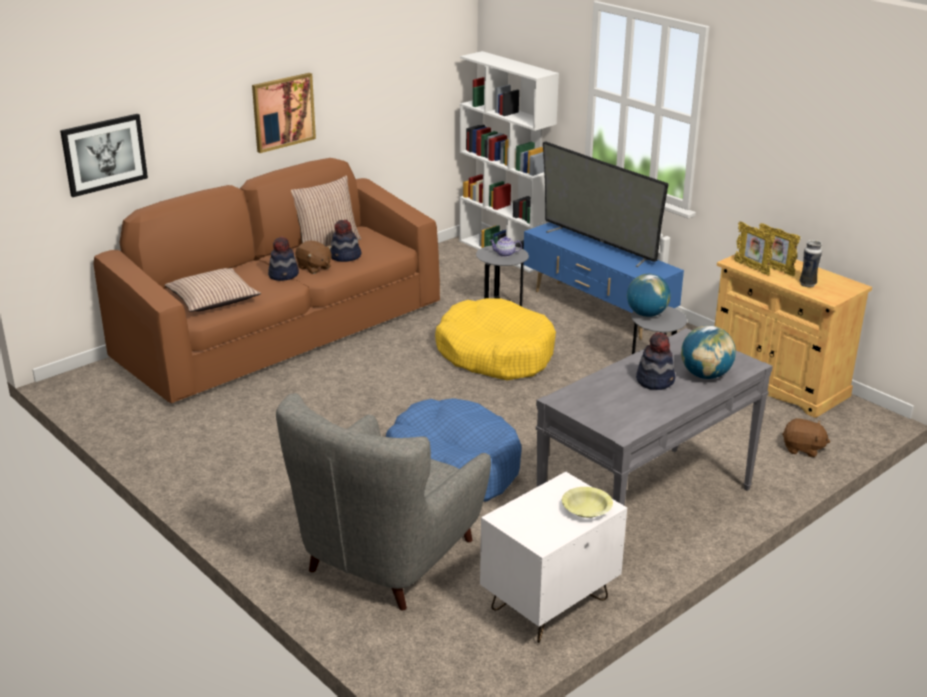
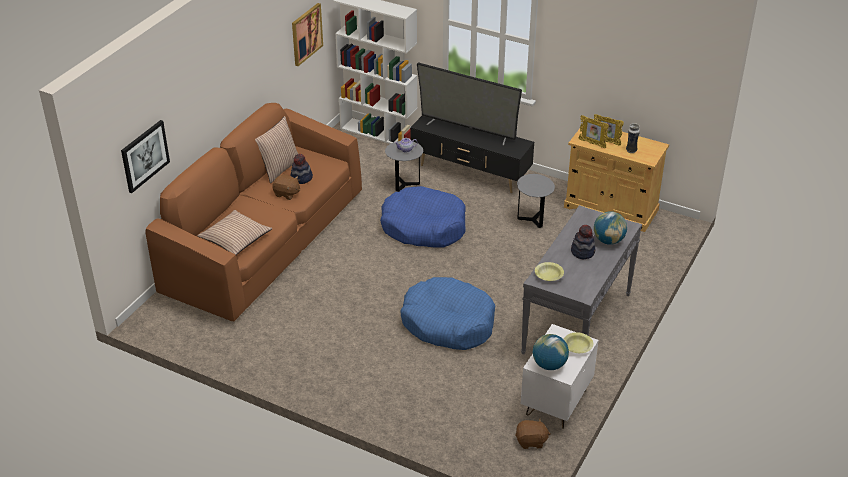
camera: 20 degrees left, 10 degrees up
(283, 112) = (237, 82): picture -> picture (306, 34)
(284, 275) = (270, 205): hat -> none
(387, 558) = (447, 398): grey armchair -> none
(495, 354) = (423, 227): yellow dog bed -> blue dog bed
(582, 398) = (549, 275): none -> yellow bowl
(597, 310) = (470, 174): blue tv stand -> black tv stand
(646, 314) = (527, 184): globe -> globe (549, 365)
(802, 449) = (647, 257): brown plush toy -> brown plush toy (531, 441)

